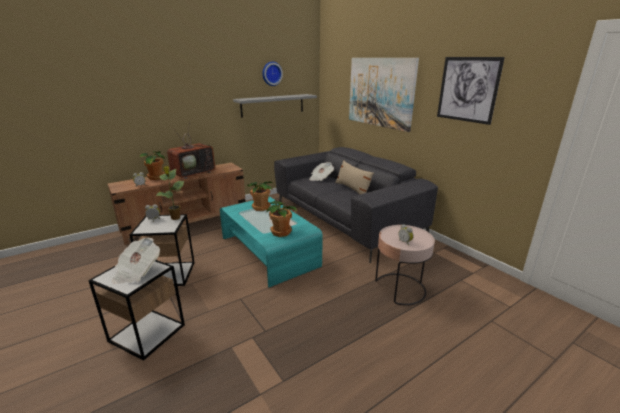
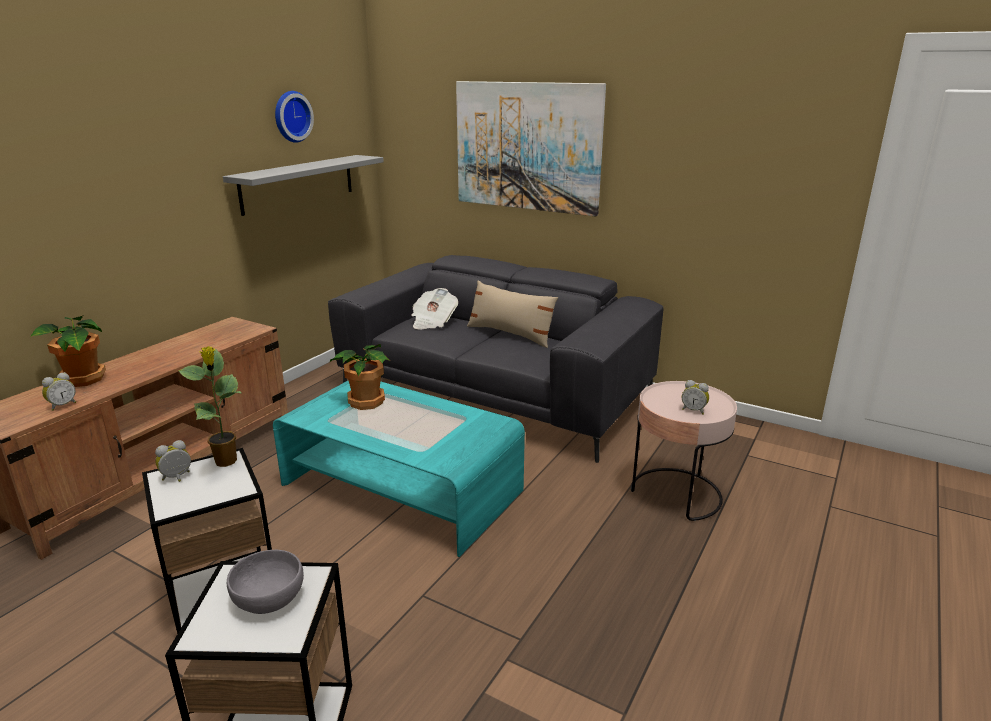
camera: 25 degrees left, 0 degrees up
(137, 271) = (269, 599): newspaper -> grey bowl
(194, 173) = (170, 353): television -> none
(281, 232) = (455, 441): potted plant -> none
(467, 89) = (705, 138): picture -> none

